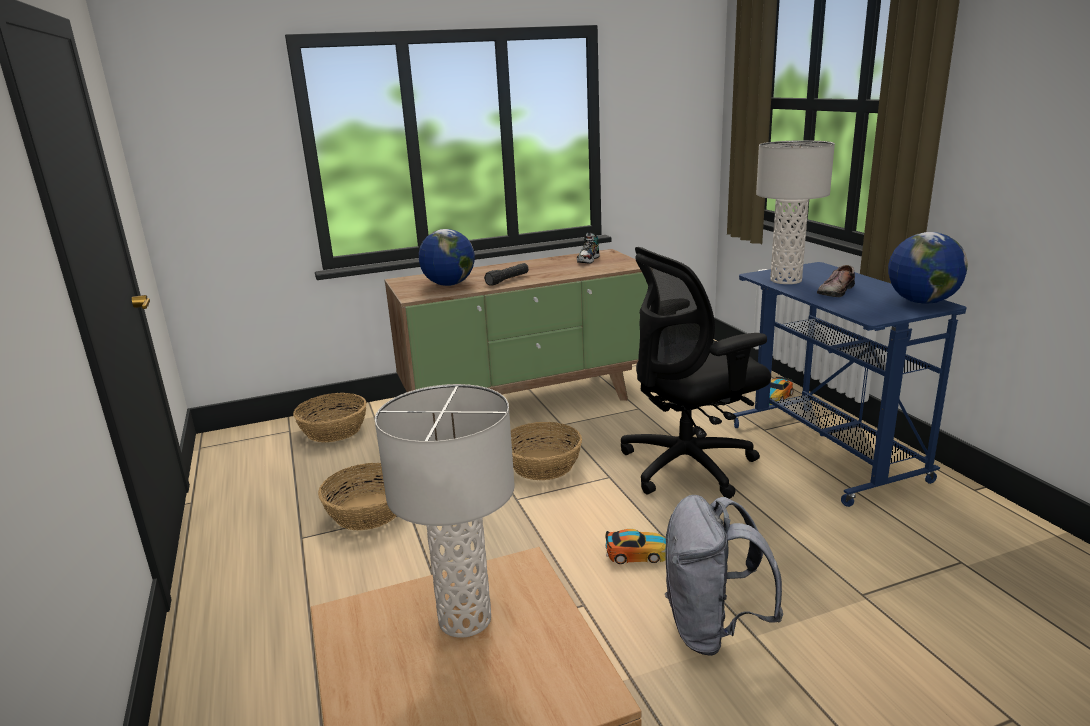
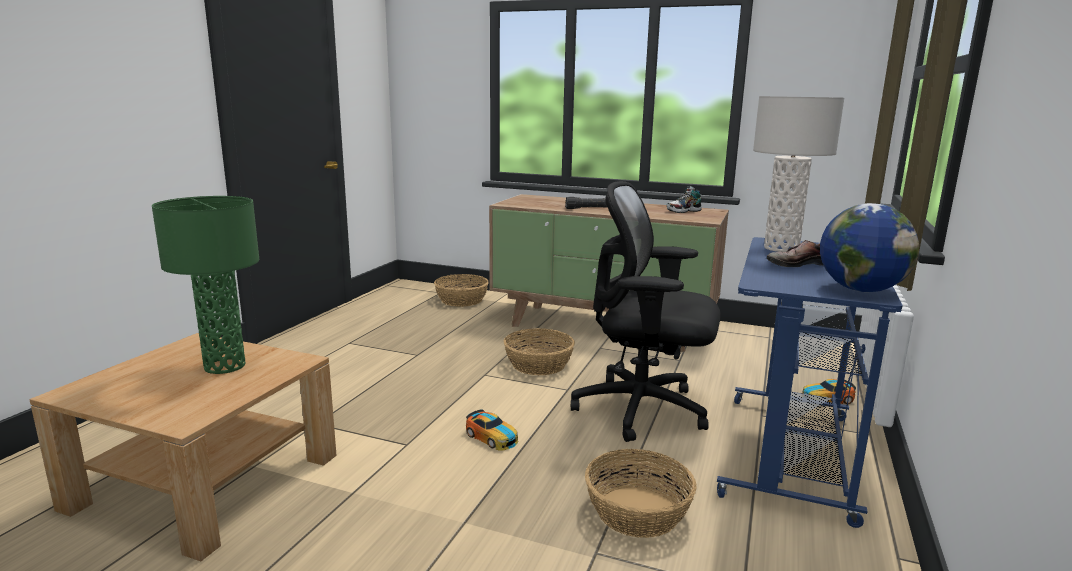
camera: 40 degrees right, 5 degrees down
(368, 512) = (399, 345): basket -> basket (637, 512)
(449, 284) = (545, 203): globe -> none
(465, 618) = (225, 366): white table lamp -> green table lamp
(712, 629) = (447, 501): grey backpack -> none

